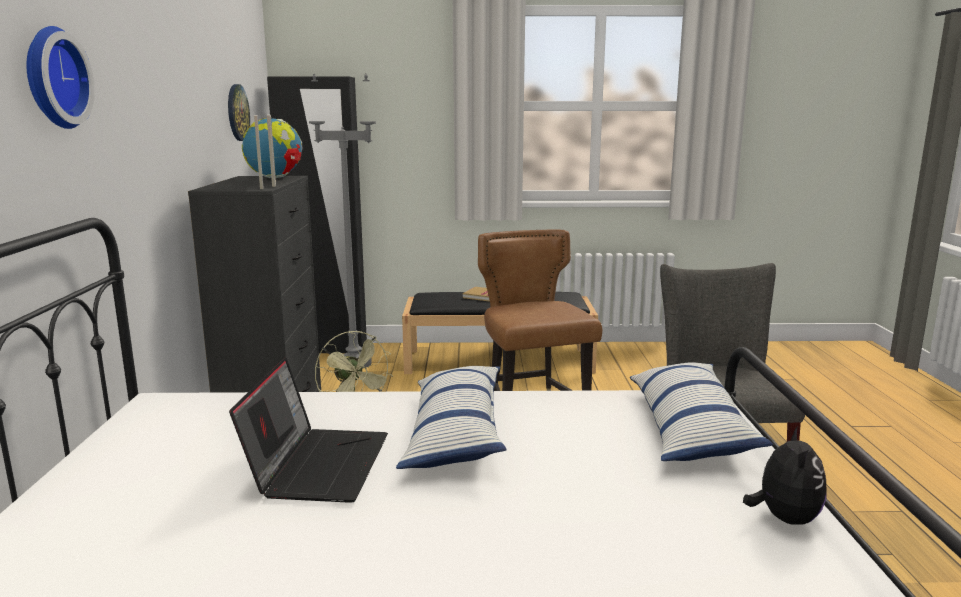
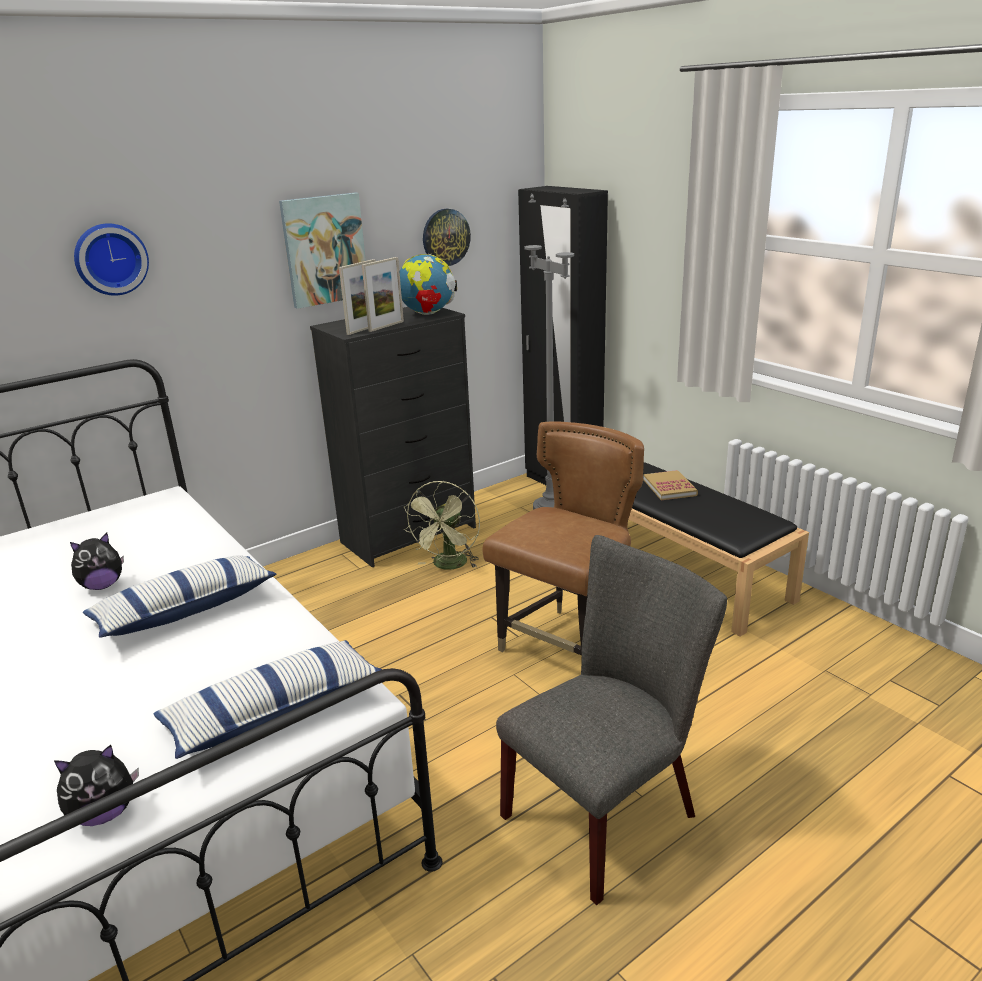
camera: 55 degrees right, 10 degrees up
(184, 108) = (324, 250): none -> picture
(318, 464) = (102, 585): laptop -> plush toy

